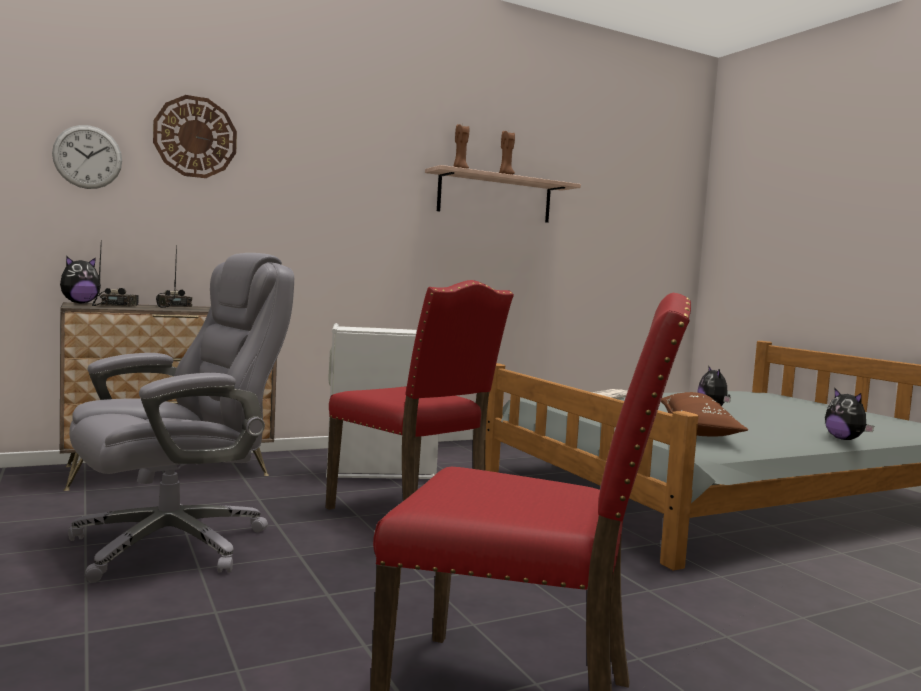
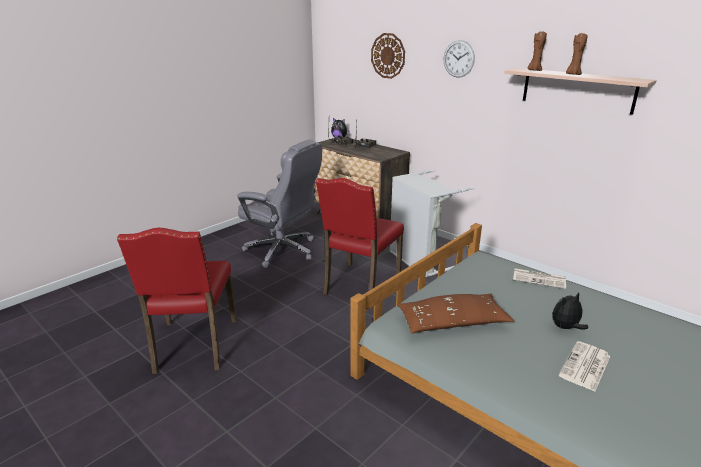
camera: 70 degrees right, 20 degrees up
(87, 157) = (350, 69): wall clock -> wall clock (458, 59)
(783, 417) = (585, 367): none -> newspaper
(845, 439) = (524, 400): plush toy -> none

